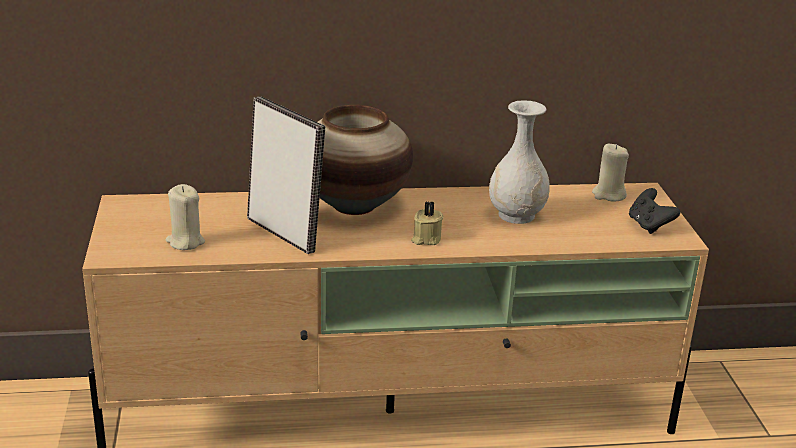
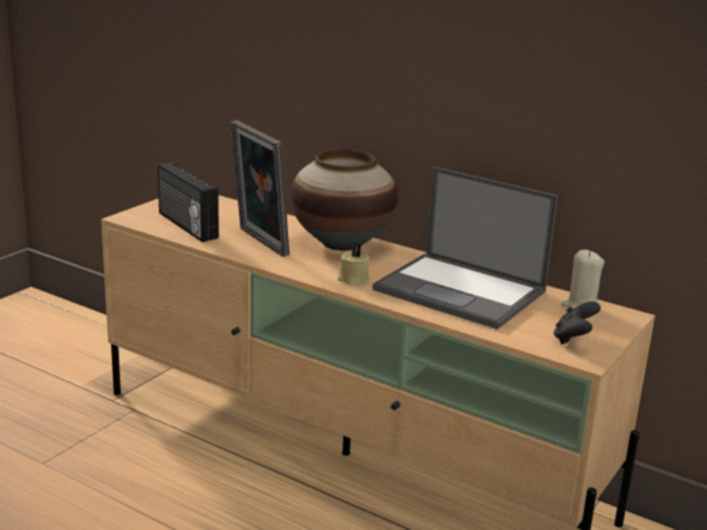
camera: 40 degrees right, 5 degrees down
(185, 242) = (186, 226): beige candle -> radio
(285, 233) = (259, 242): picture frame -> picture frame turned 150 degrees clockwise
(517, 215) = (462, 291): white vase -> laptop

